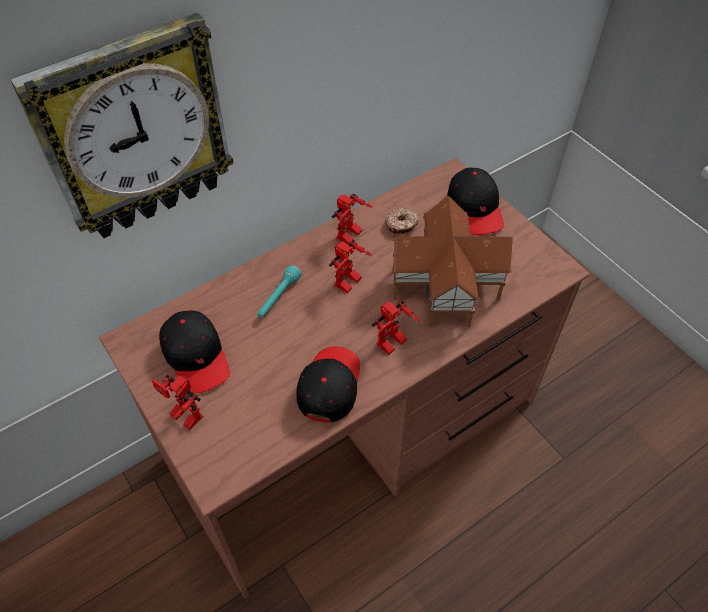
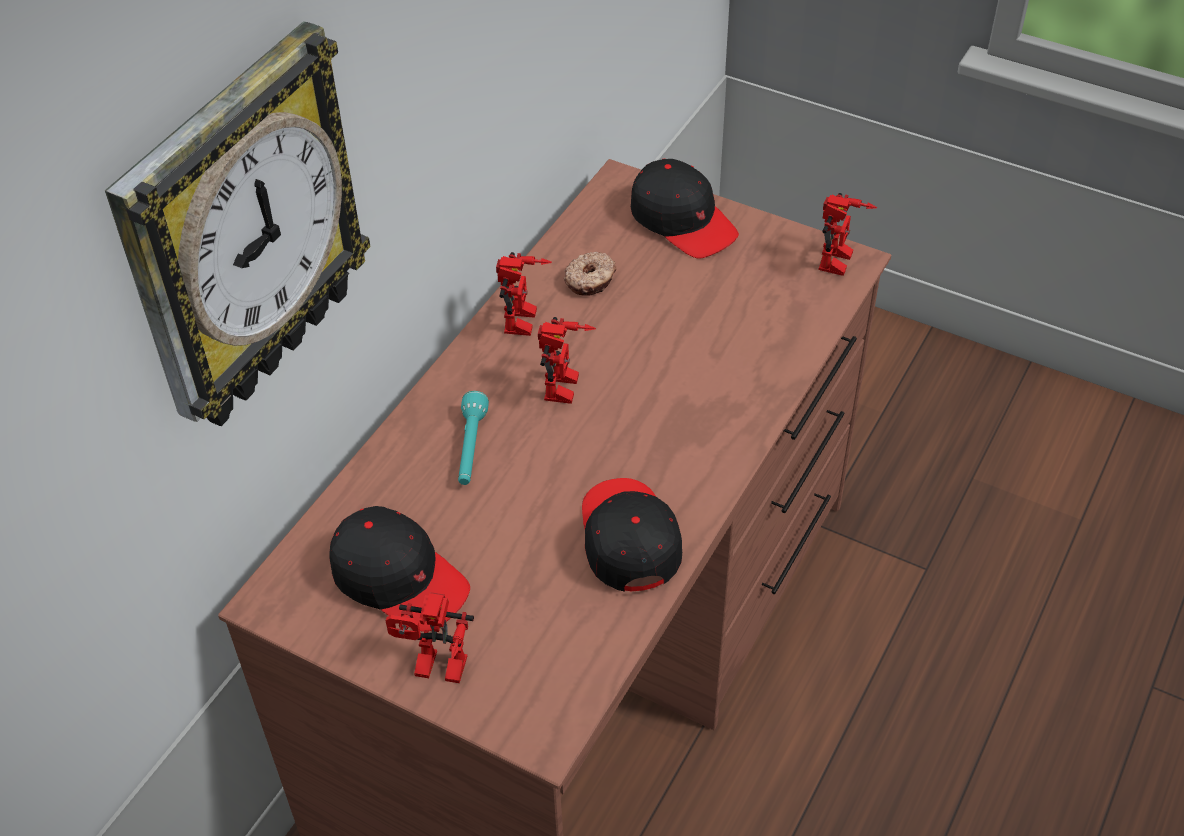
camera: 25 degrees left, 5 degrees down
(392, 345) = (683, 449): toy robot -> toy robot (840, 264)
(443, 285) = (704, 342): toy house -> none

